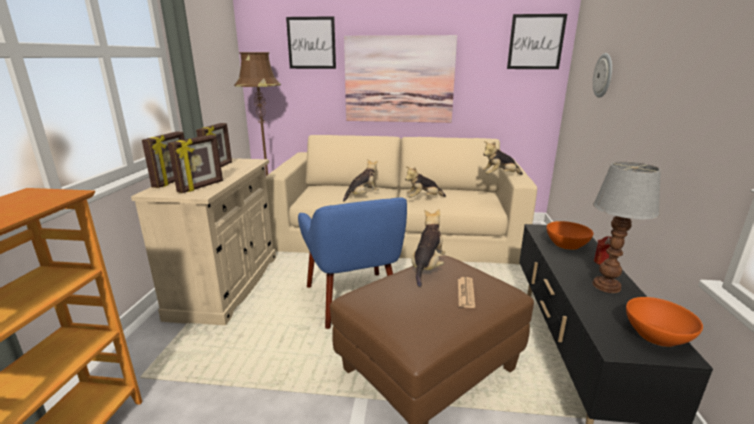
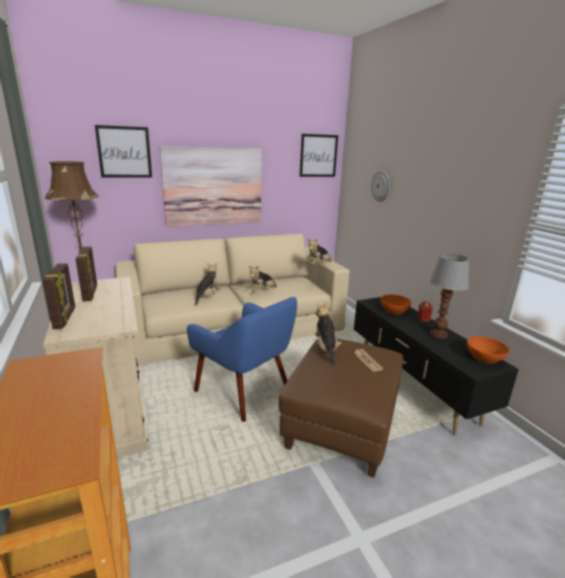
camera: 30 degrees left, 0 degrees up
(201, 187) = (109, 318): picture frame -> none

